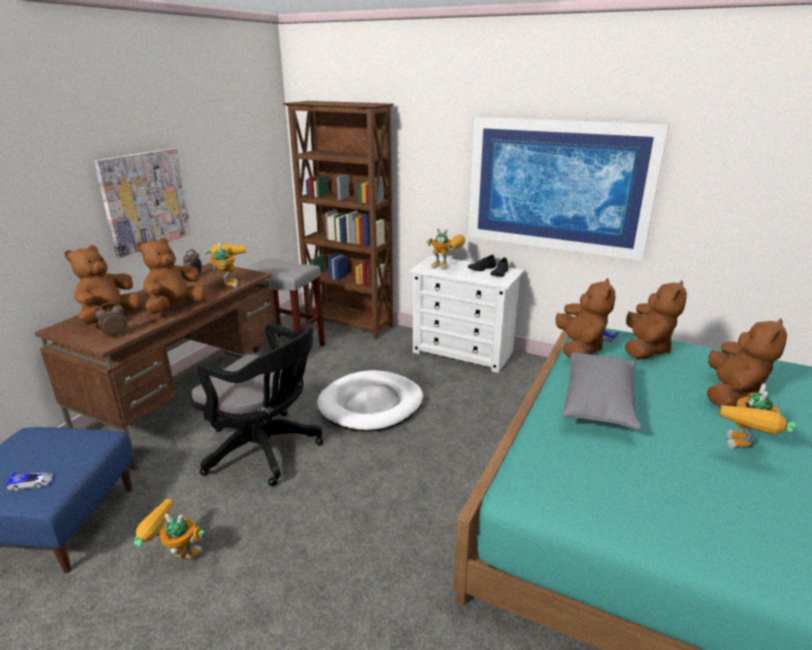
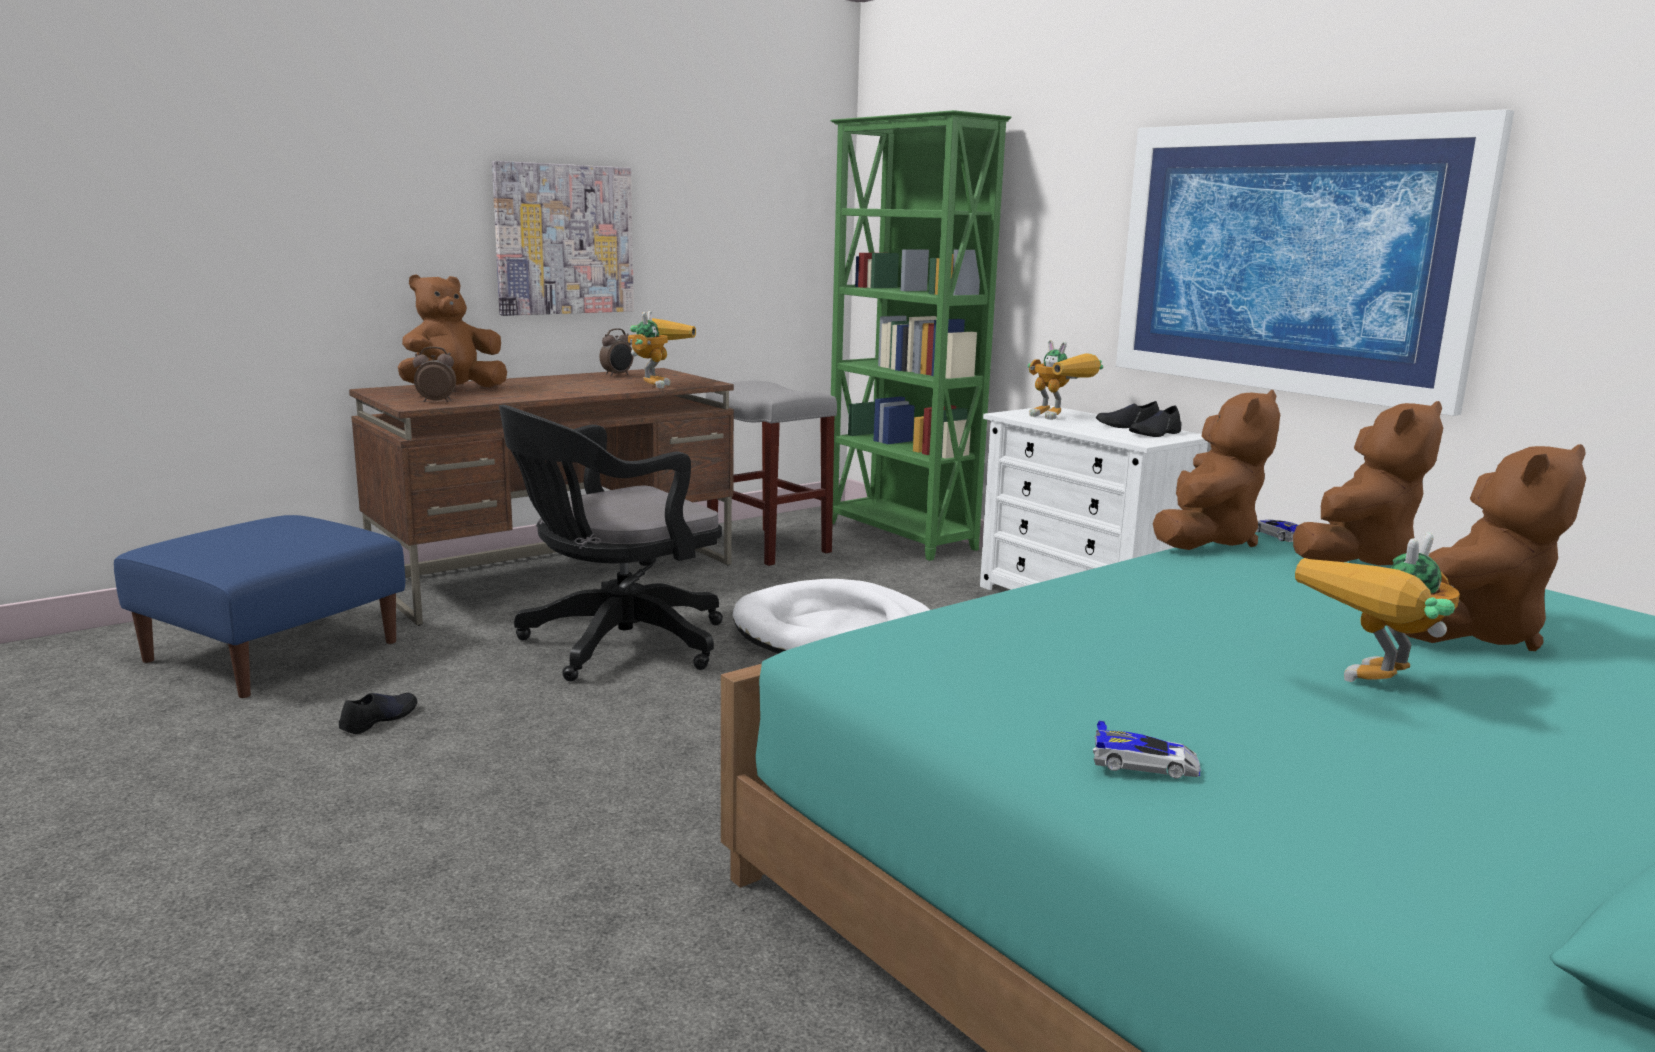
camera: 25 degrees right, 10 degrees down
(31, 483) = (240, 553): toy car -> toy car (1145, 763)
(175, 308) = (547, 393): brown plush toy -> none
(175, 558) = (379, 719): toy robot -> black shoe
(266, 450) = (614, 646): black office chair -> black office chair turned 90 degrees clockwise
(349, 325) = (900, 537): brown bookcase -> green bookcase
(598, 403) = (1138, 592): grey pillow -> none

